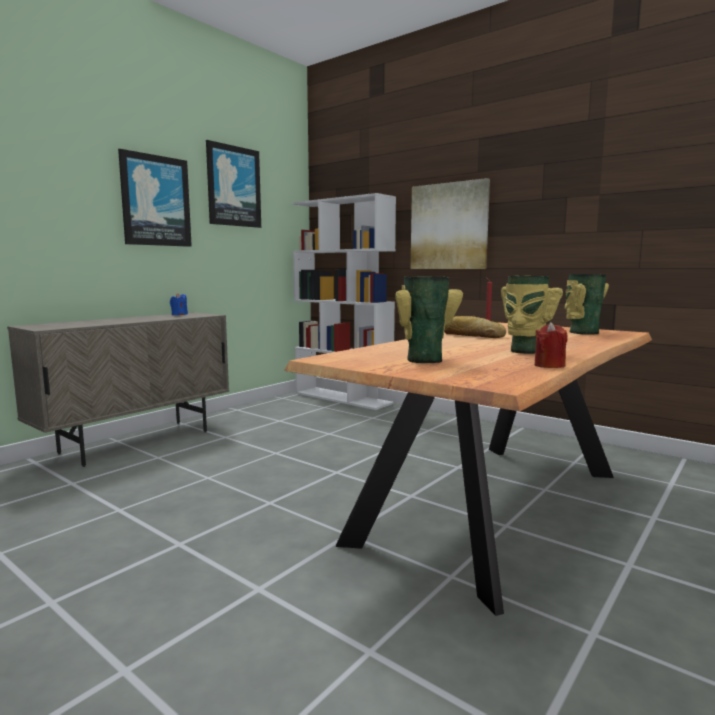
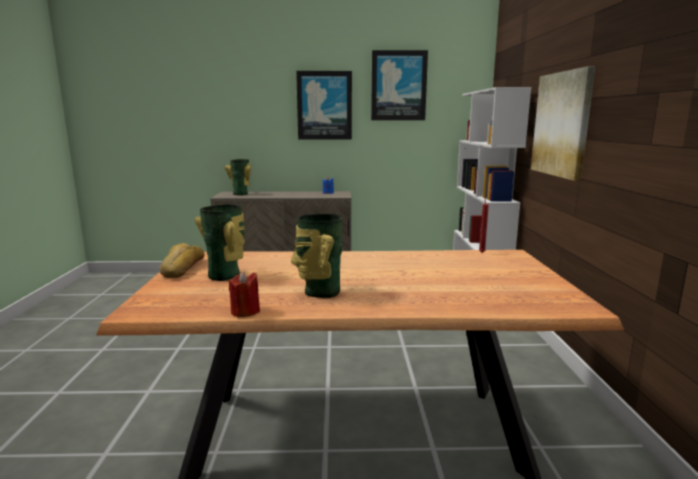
camera: 50 degrees right, 5 degrees up
(473, 335) = (390, 262): bread -> bread (181, 268)
(582, 332) = (518, 290): vase -> vase (241, 194)

